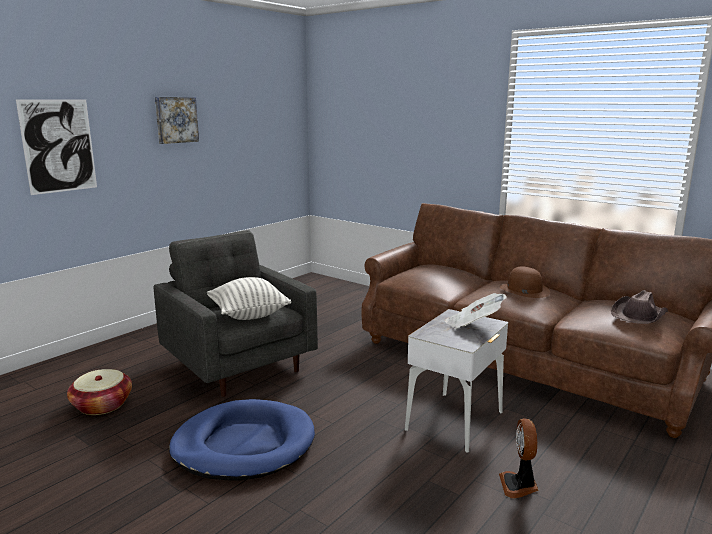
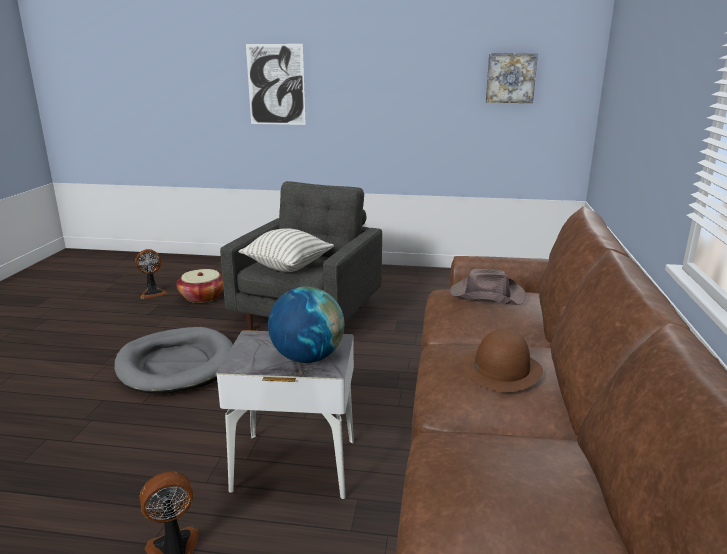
camera: 60 degrees right, 5 degrees up
(31, 434) = (153, 293): none -> fan
(176, 119) = (394, 65): picture -> picture (510, 78)
(244, 445) = (177, 365): blue dog bed -> grey dog bed
(473, 325) = (307, 358): newspaper -> globe
(638, 315) = (512, 496): brown hat -> brown hat (486, 295)

